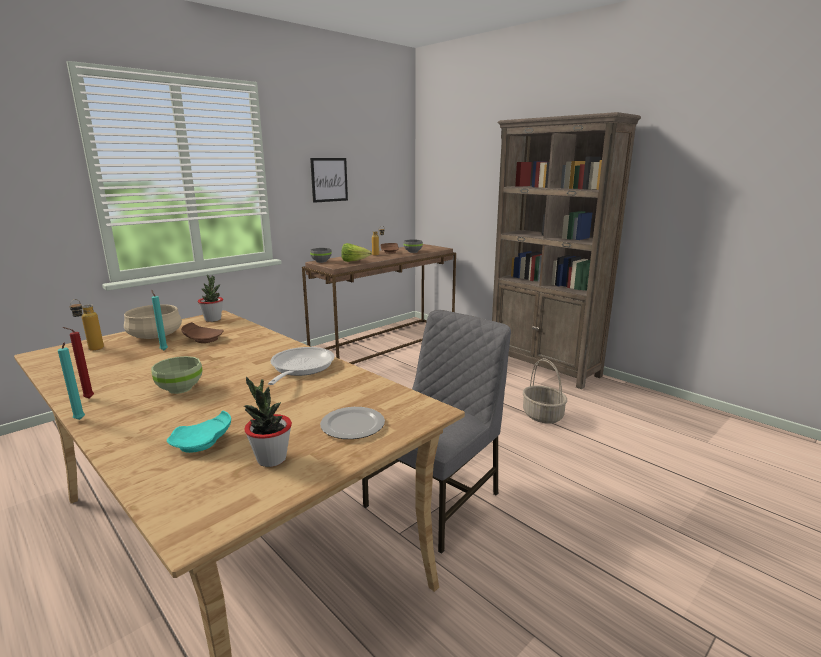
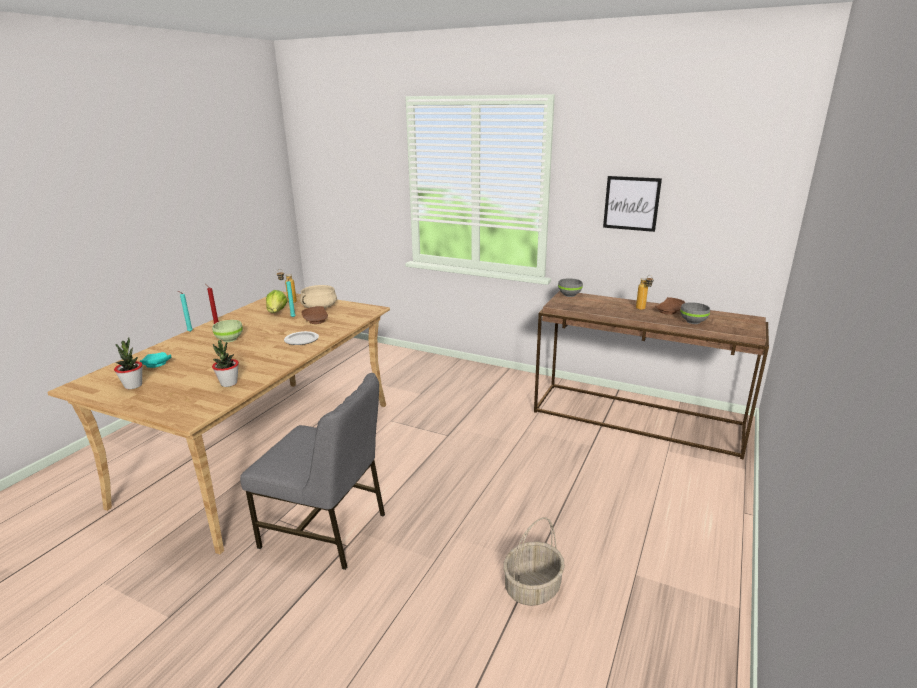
camera: 70 degrees right, 5 degrees up
(213, 319) = (362, 310): potted plant -> potted plant (229, 383)
(300, 368) = (266, 361): frying pan -> none
(352, 425) = (171, 397): plate -> plate (302, 339)
(354, 261) = (589, 307): lettuce -> lettuce (277, 313)
(544, 367) = (704, 573): brown bookcase -> none

